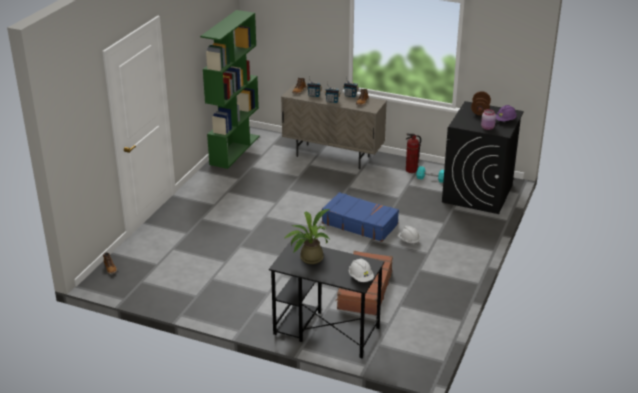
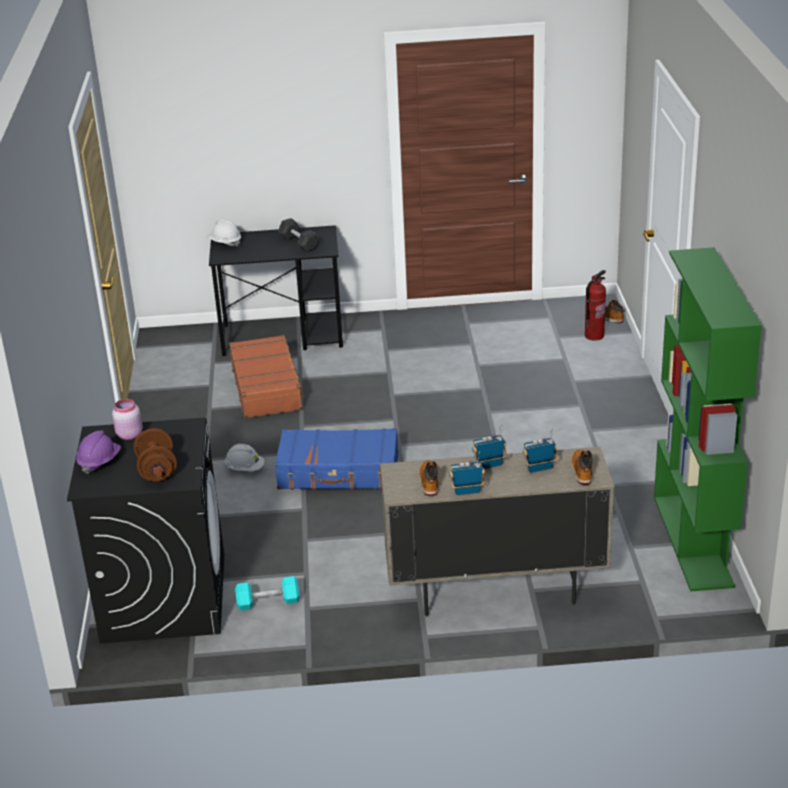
camera: 155 degrees right, 0 degrees up
(308, 259) = (299, 243): potted plant -> black dumbbell
(411, 170) = (318, 610): fire extinguisher -> fire extinguisher (594, 335)

